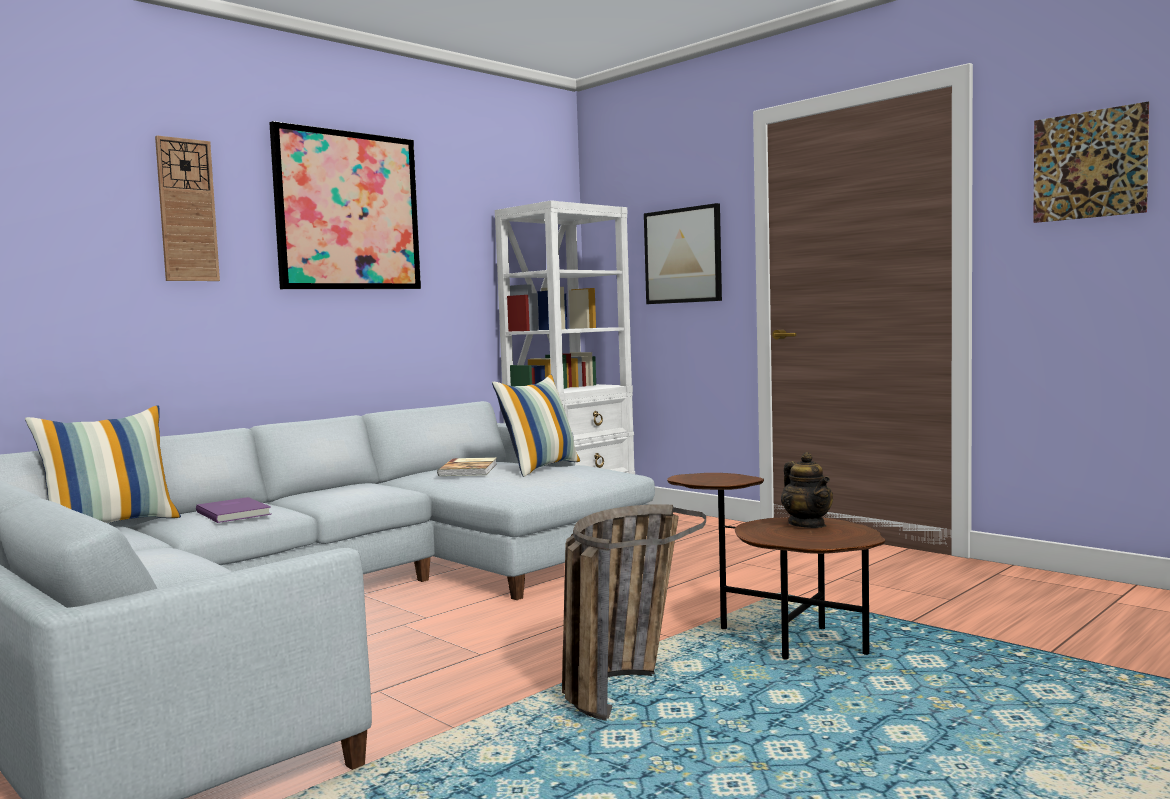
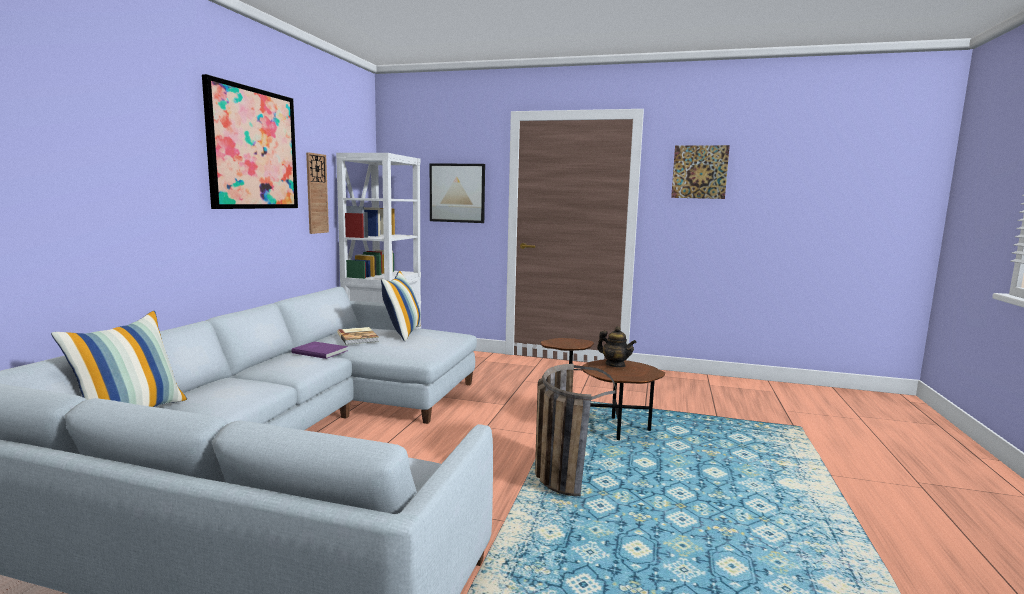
camera: 30 degrees left, 5 degrees up
(187, 210) = (145, 143): wall clock -> wall clock (316, 193)
(235, 512) = (234, 391): purple book -> purple book (320, 351)

